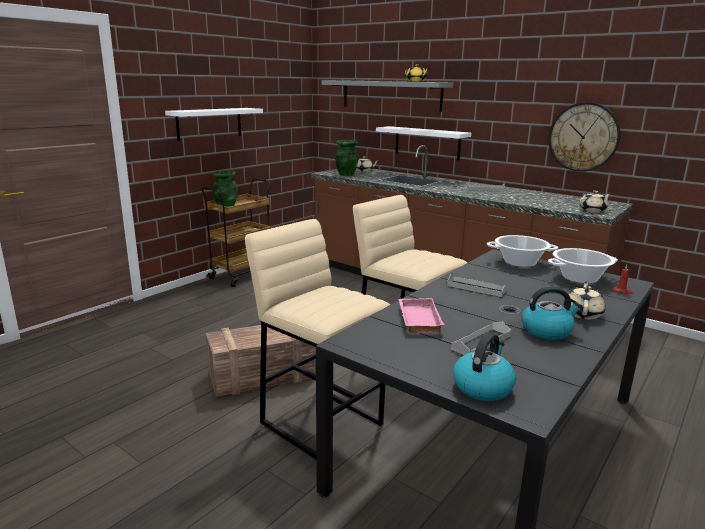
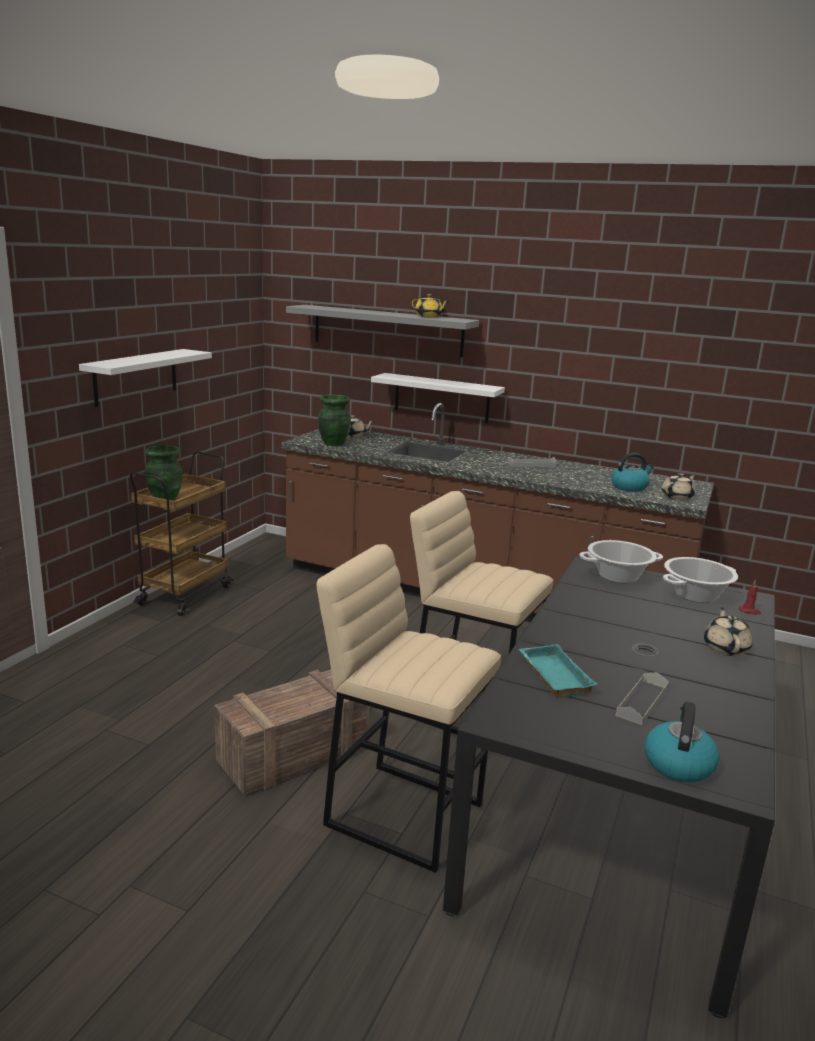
camera: 15 degrees left, 0 degrees up
(417, 319) = (552, 676): pink tray -> turquoise tray
(476, 288) = (591, 621): grey tray -> none
(547, 331) = (702, 677): kettle -> kettle (629, 487)
(583, 137) = (652, 399): wall clock -> none

